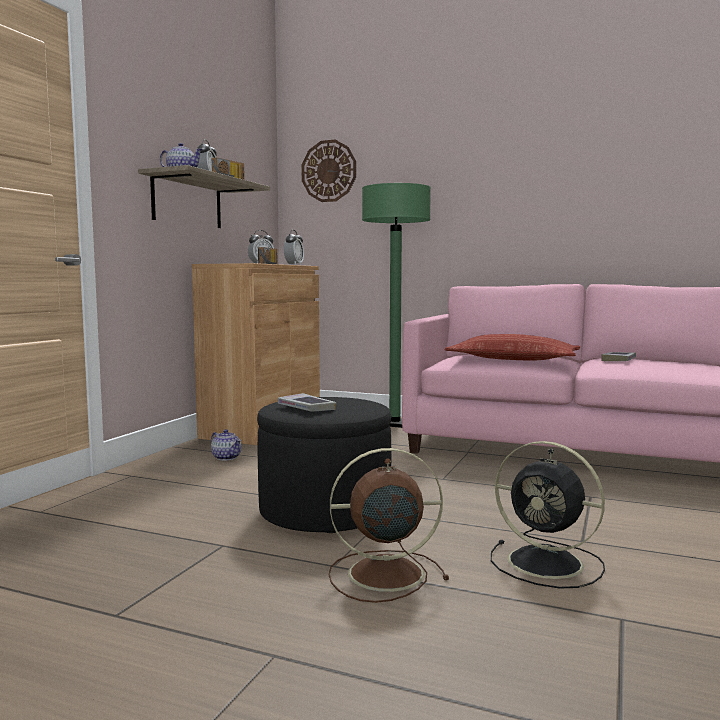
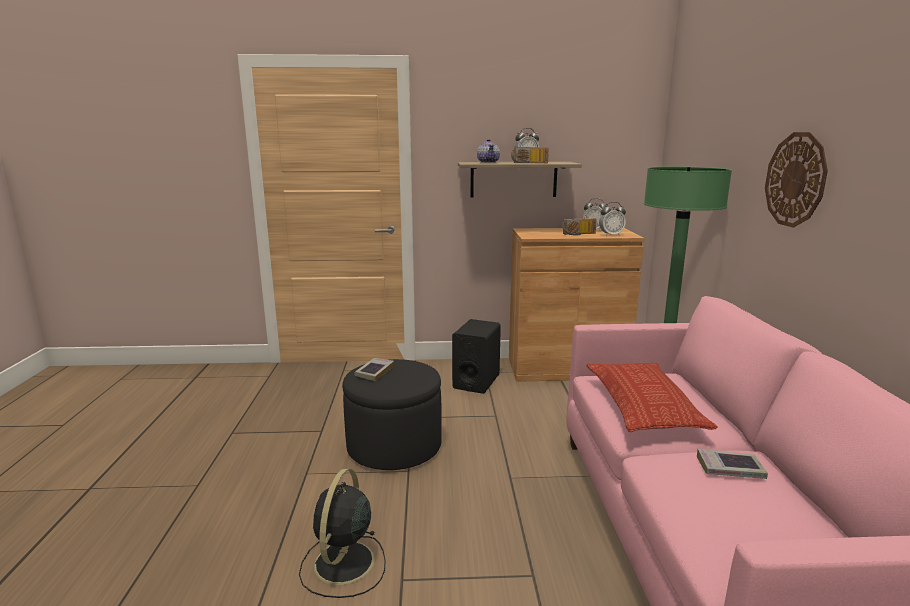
camera: 65 degrees right, 10 degrees up
(226, 457) = (476, 381): teapot -> black speaker
(329, 171) = (688, 135): wall clock -> wall clock (795, 180)
(382, 574) = (299, 493): brown fan -> none

